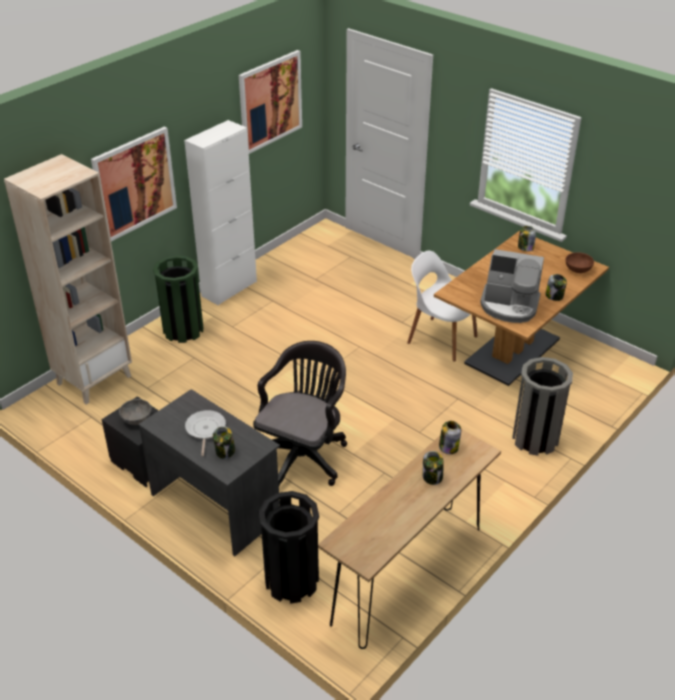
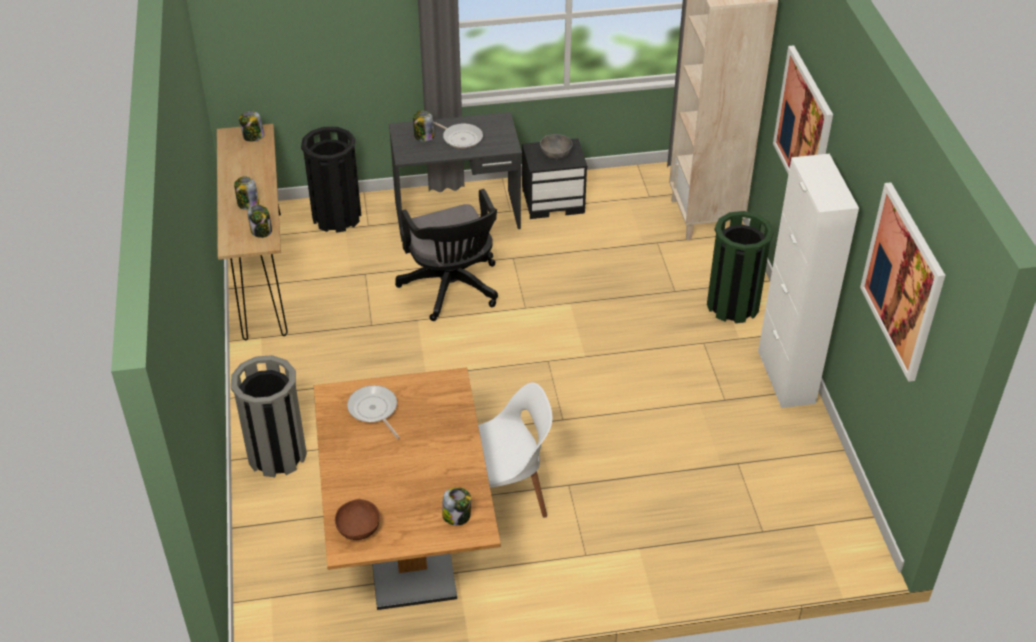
camera: 130 degrees right, 5 degrees up
(509, 306) = (374, 410): coffee machine -> frying pan
(554, 296) = (342, 462): jar -> jar (253, 137)

